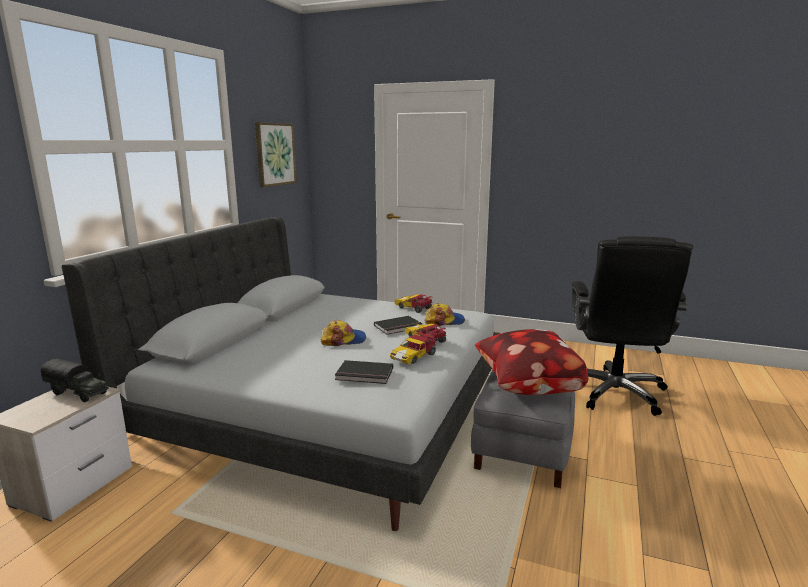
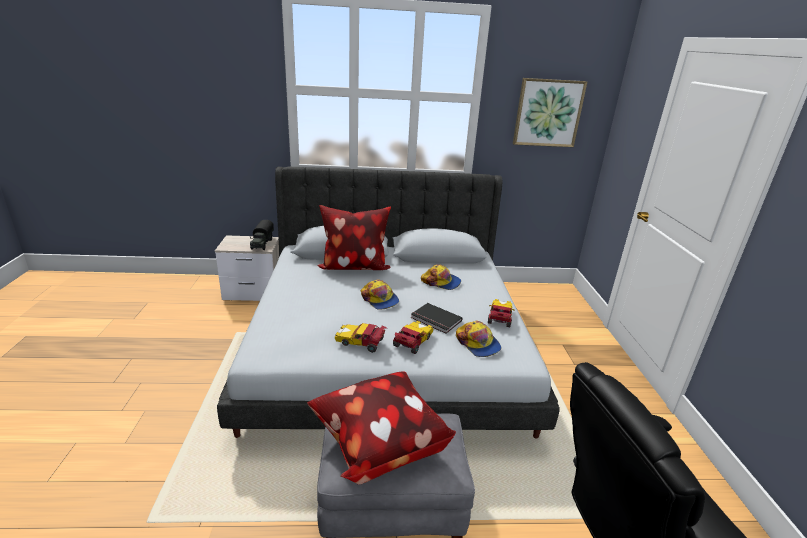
camera: 65 degrees right, 10 degrees up
(257, 341) = (354, 267): none -> pillow
(336, 314) = (441, 282): none -> cap
(364, 375) = (306, 325): black book -> none

